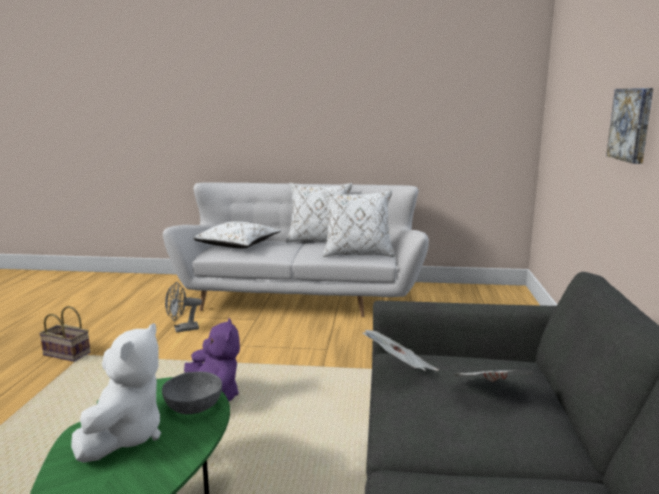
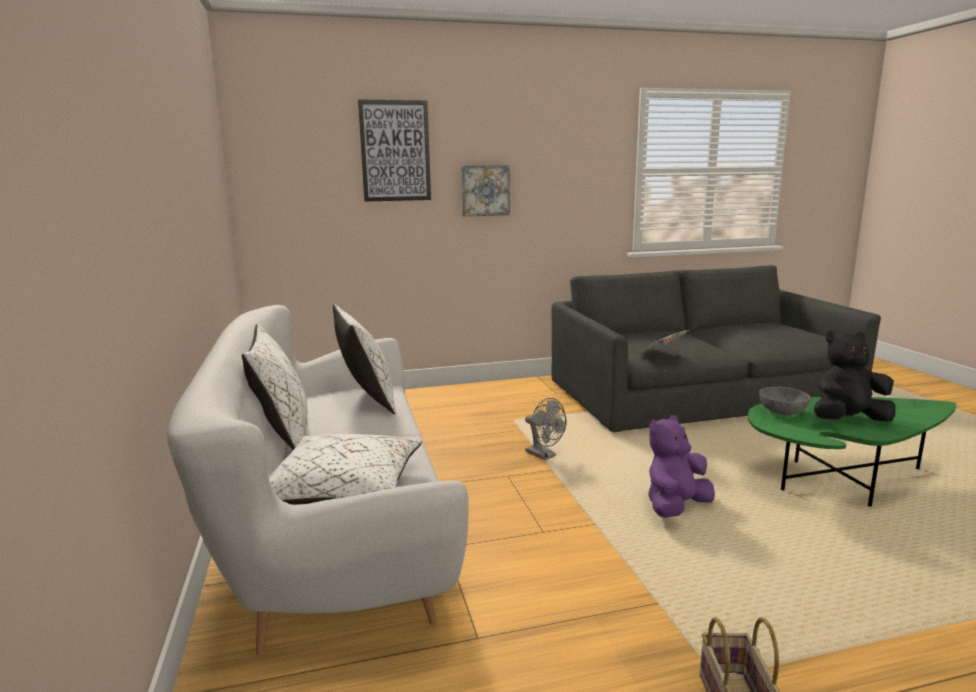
camera: 110 degrees left, 0 degrees up
(124, 436) = (847, 420): white plush toy -> black plush toy
(182, 329) = (531, 606): grey fan -> grey fan (544, 455)
(489, 393) = (659, 338): newspaper -> none
(594, 72) = (395, 151): none -> picture

